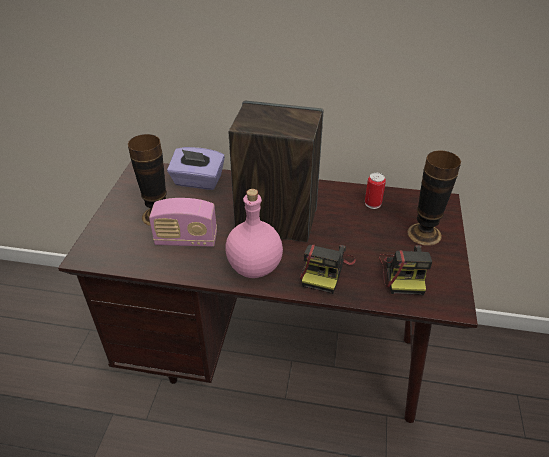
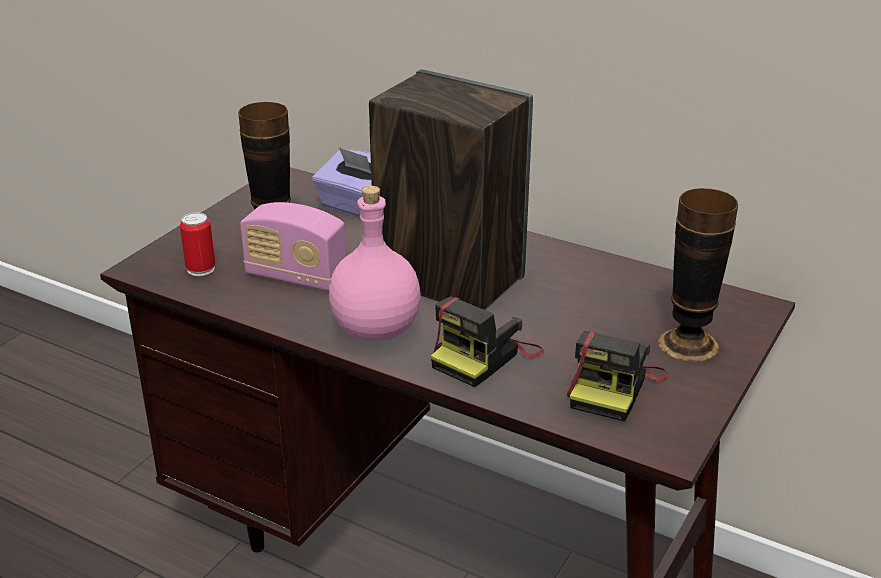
camera: 20 degrees right, 10 degrees down
(372, 203) = (626, 287): can -> can (201, 269)

